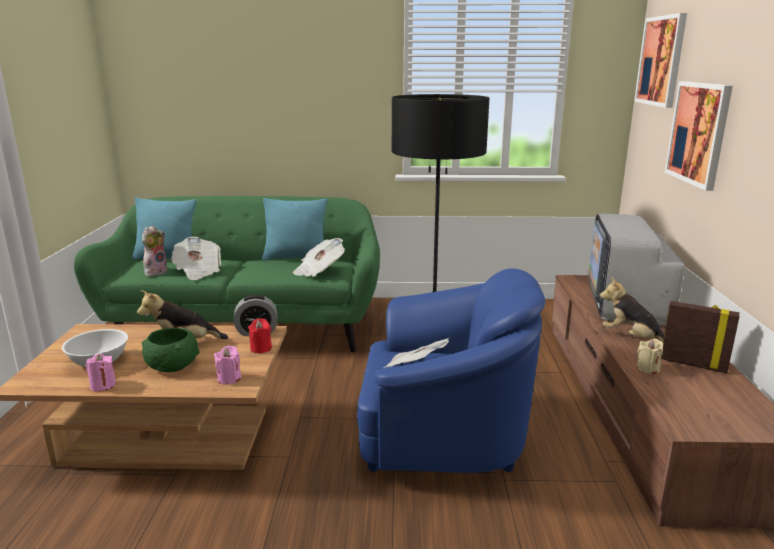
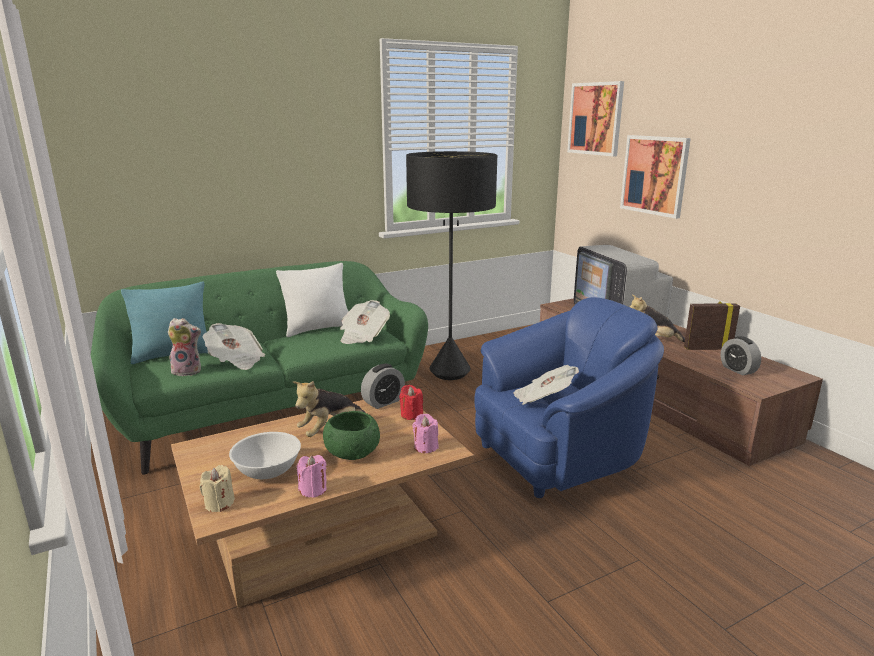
camera: 30 degrees left, 0 degrees up
(156, 272) = (188, 371): plush toy -> plush toy turned 90 degrees clockwise
(296, 258) = (317, 329): turquoise pillow -> white pillow
(647, 369) = (688, 358): beige candle -> beige candle (219, 503)
(695, 399) = (738, 370): none -> alarm clock

